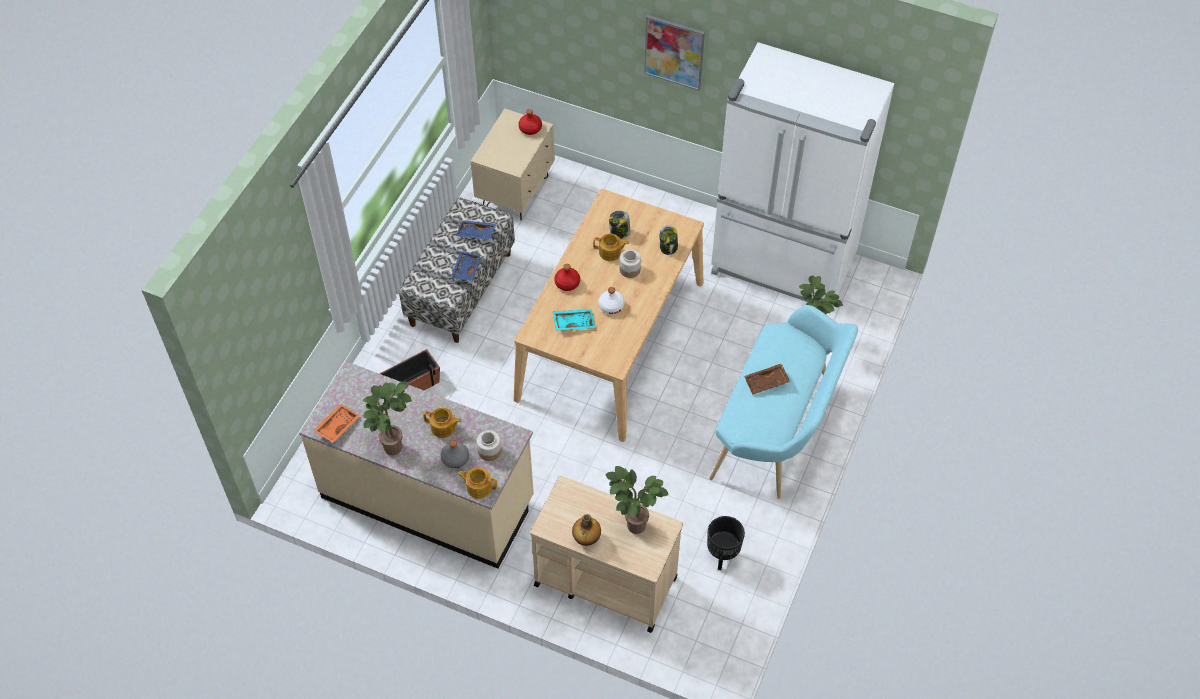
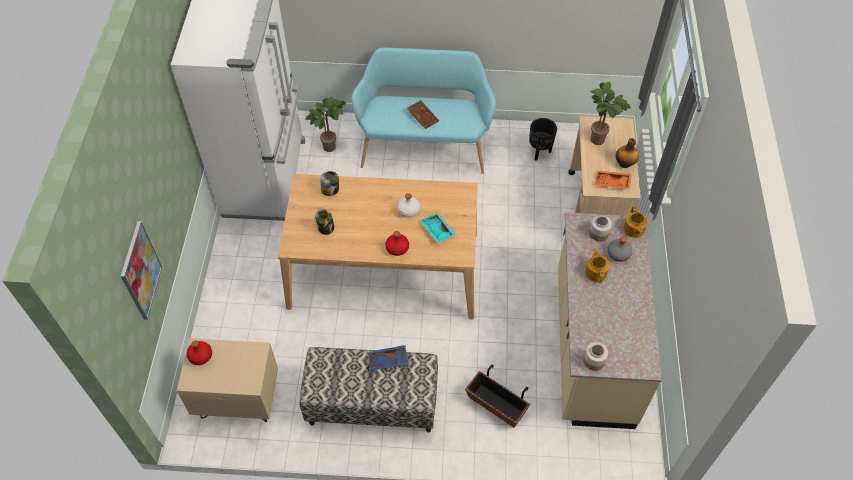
camera: 110 degrees left, 0 degrees up
(337, 426) = (638, 352): orange tray -> orange tray (612, 183)
(393, 444) = (631, 302): potted plant -> none
(476, 234) = (342, 368): blue tray -> none
(610, 253) = (351, 227): teapot -> none
(630, 269) = (364, 209): jar -> jar (593, 361)
(674, 52) = (160, 161): picture -> picture (140, 271)

